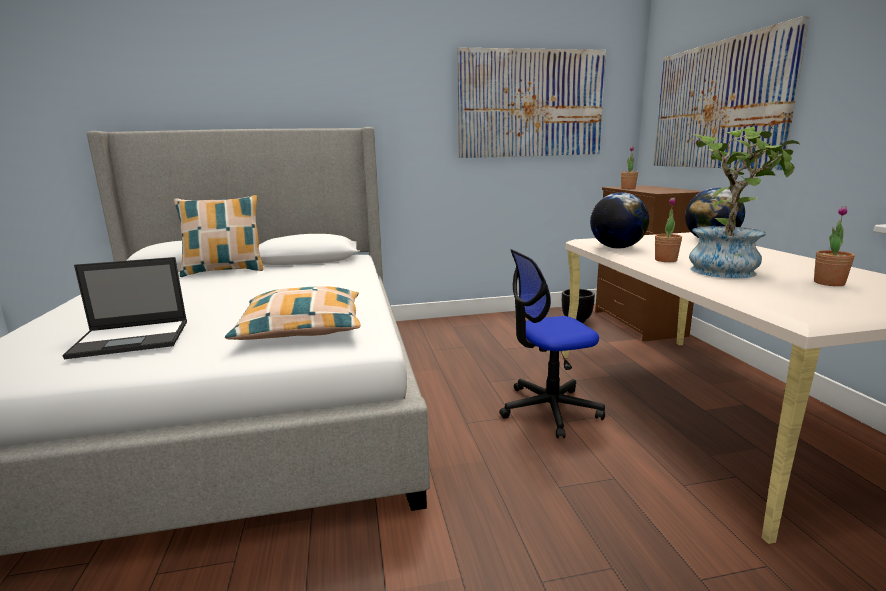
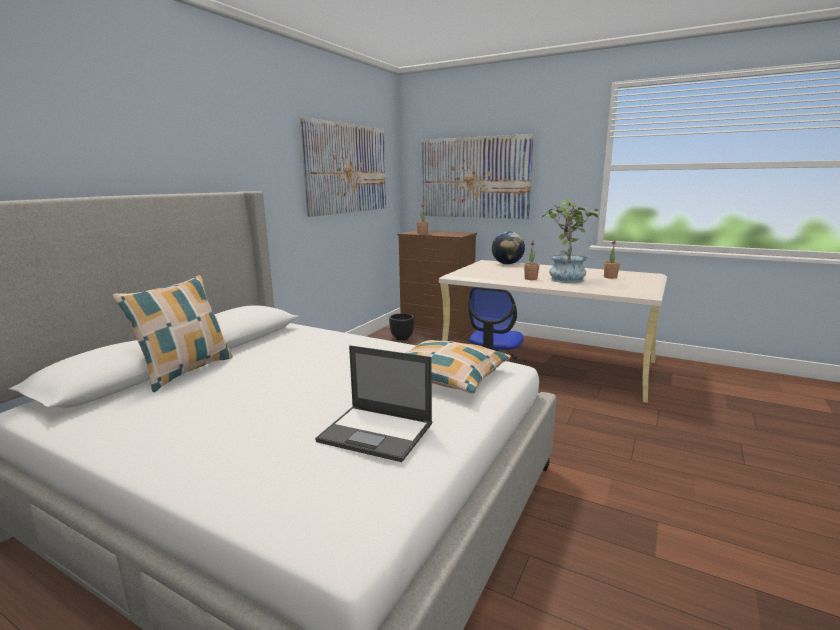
camera: 50 degrees left, 0 degrees up
(133, 339) = (377, 432): laptop -> laptop turned 90 degrees clockwise
(616, 248) = (486, 276): globe -> none

